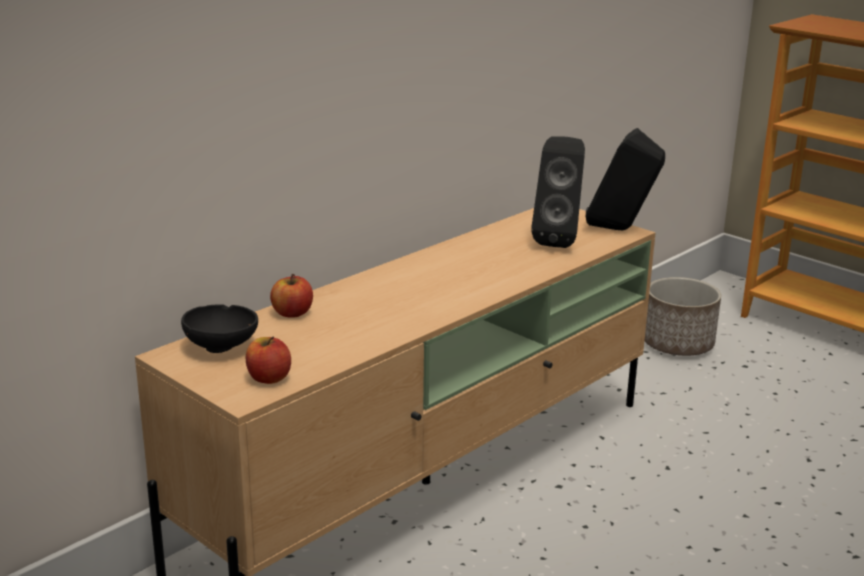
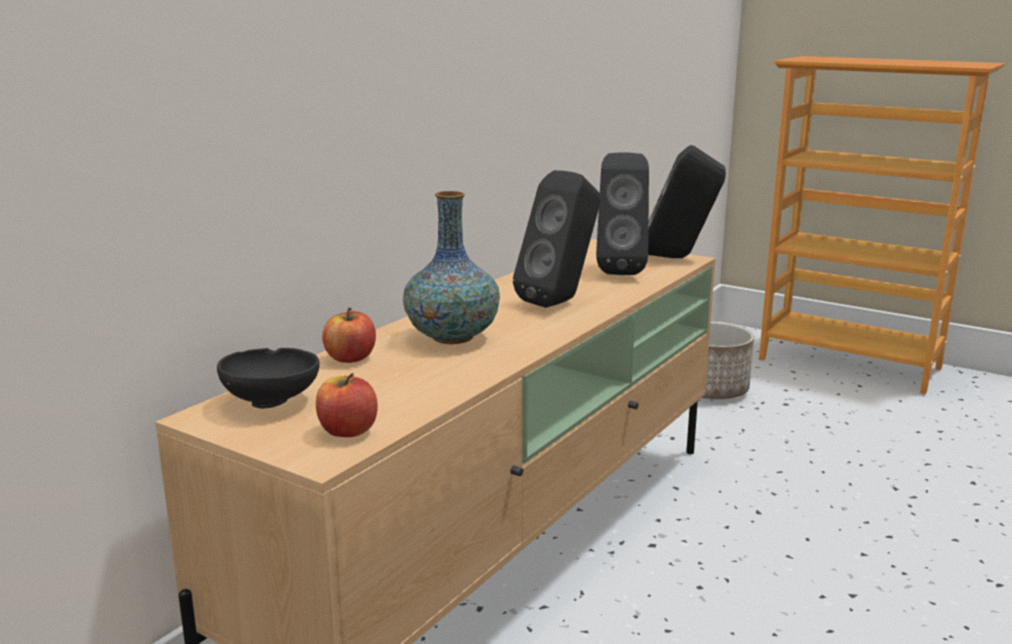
camera: 10 degrees left, 5 degrees down
(380, 300) = (452, 337): none -> vase
(487, 271) = (561, 302): none -> black speaker

